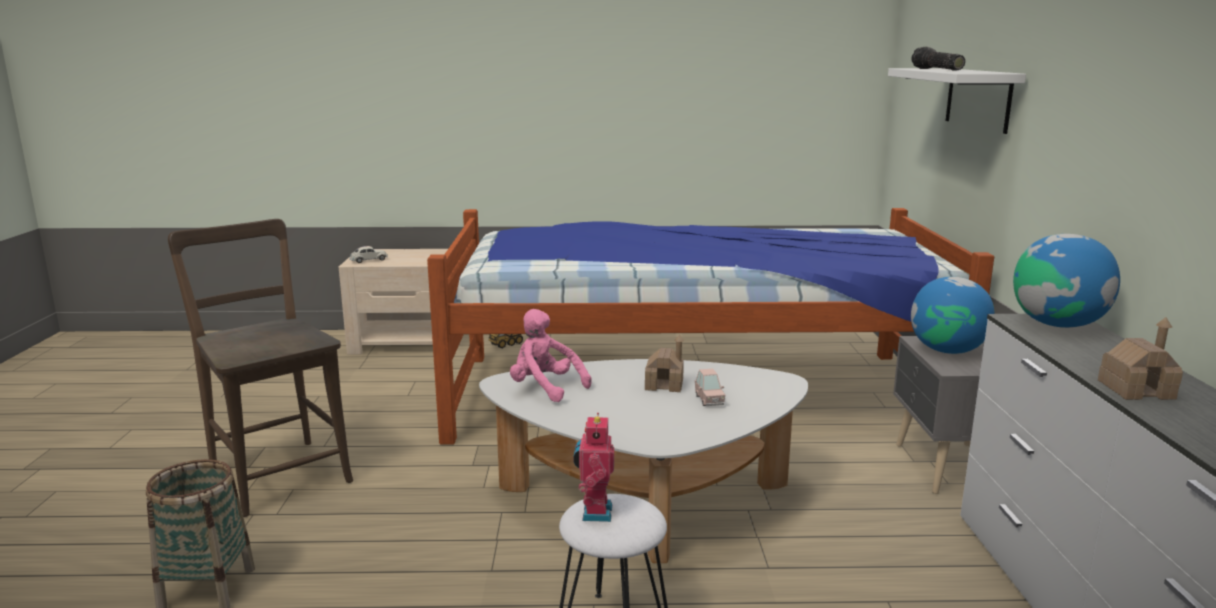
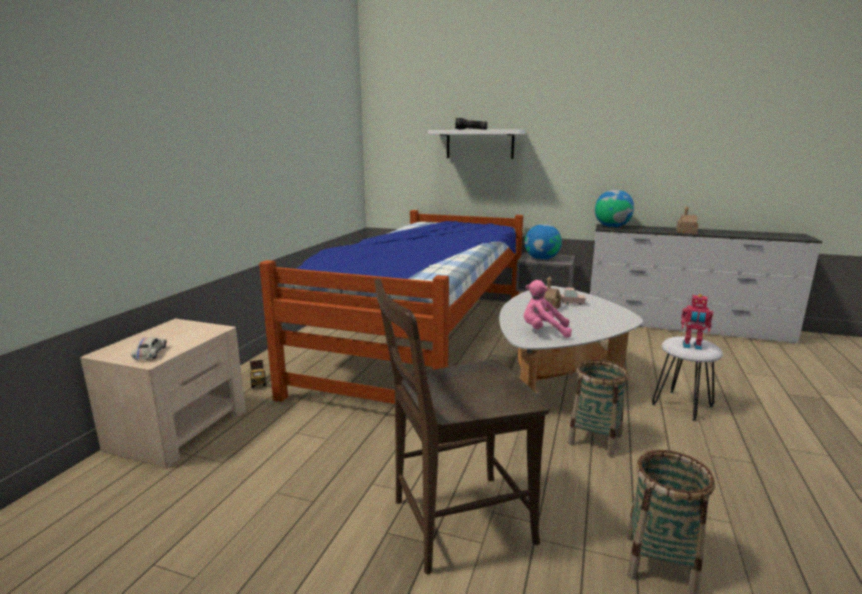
camera: 70 degrees left, 0 degrees up
(456, 541) = (594, 439): none -> basket
(545, 388) = (543, 332): pink plush toy -> pink plush toy turned 45 degrees clockwise

